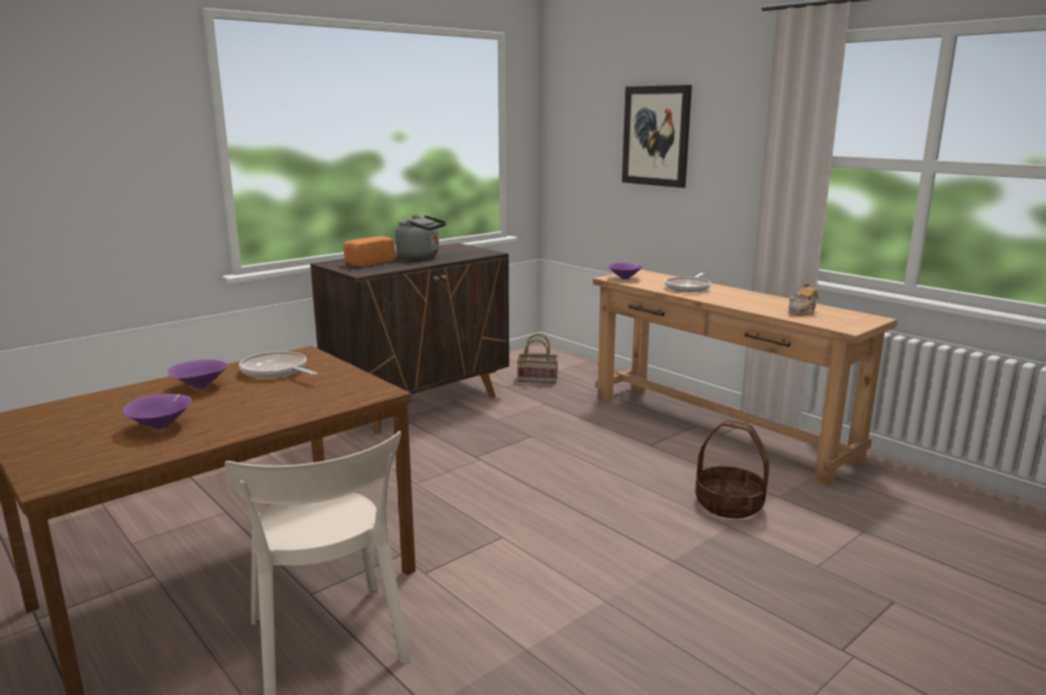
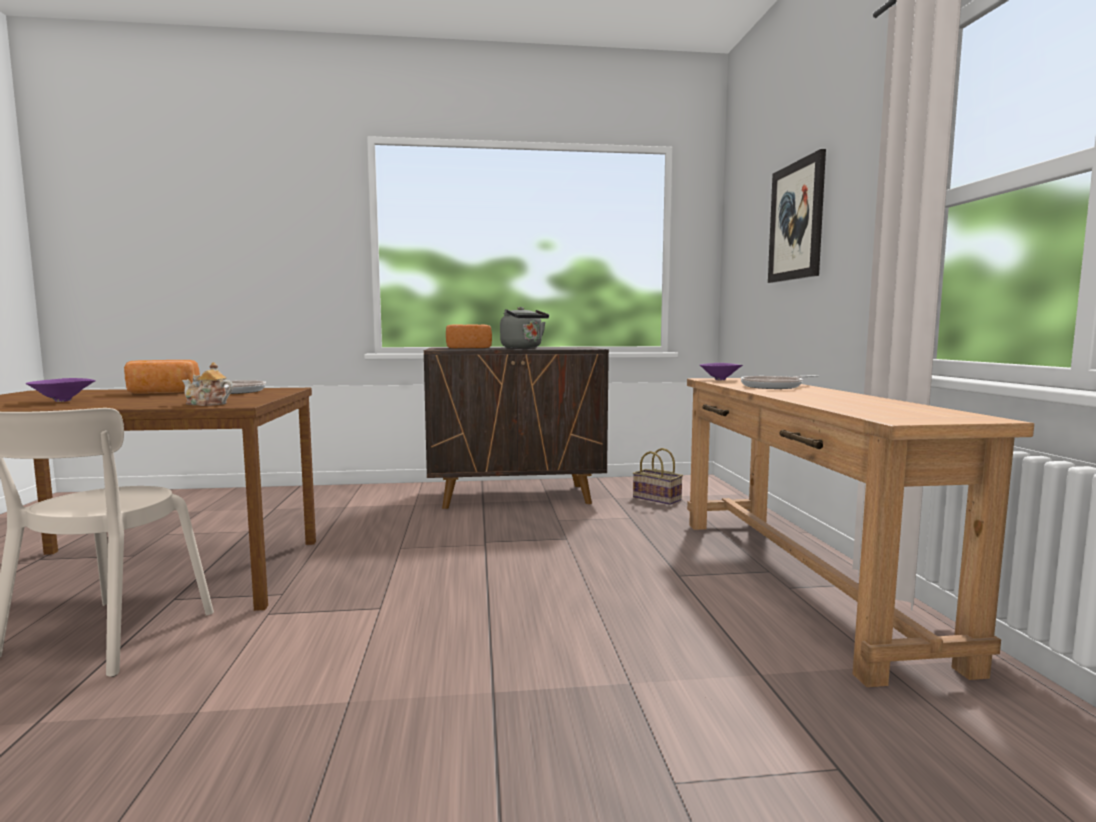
camera: 35 degrees right, 10 degrees down
(199, 387) = (163, 393): purple bowl -> bread
(729, 504) = (672, 660): basket -> none
(802, 313) = (869, 407): teapot -> teapot (207, 404)

